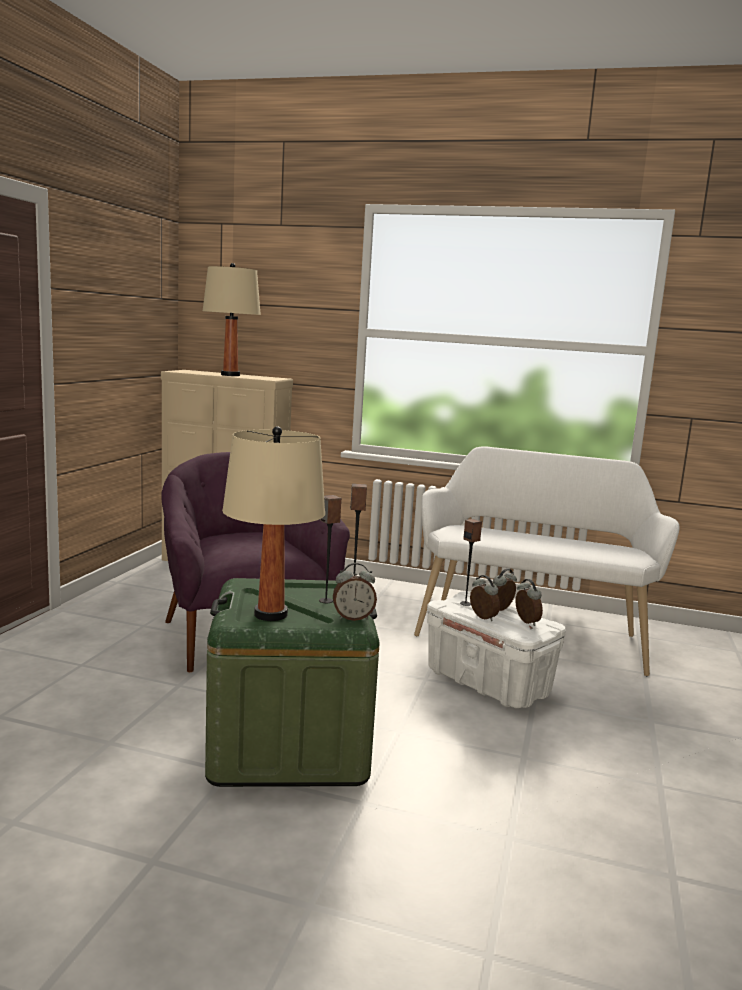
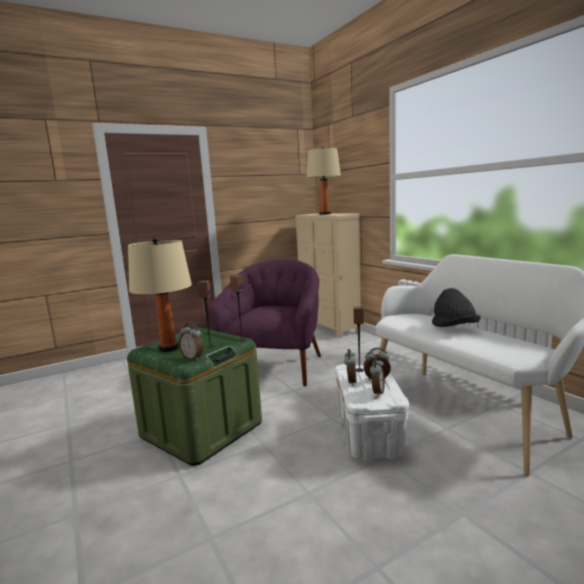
camera: 45 degrees right, 0 degrees up
(532, 537) = (454, 328): none -> black hat

